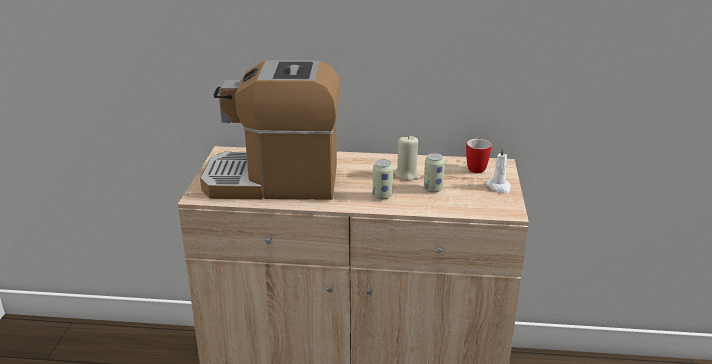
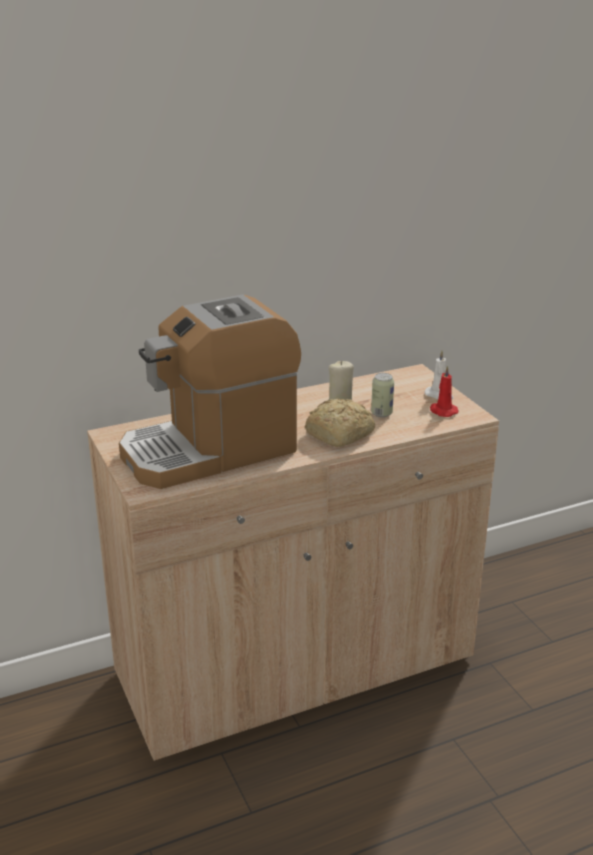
camera: 30 degrees left, 0 degrees up
(382, 196) = (341, 434): can -> bread
(476, 167) = (397, 381): mug -> none
(486, 200) = (442, 411): none -> red candle

